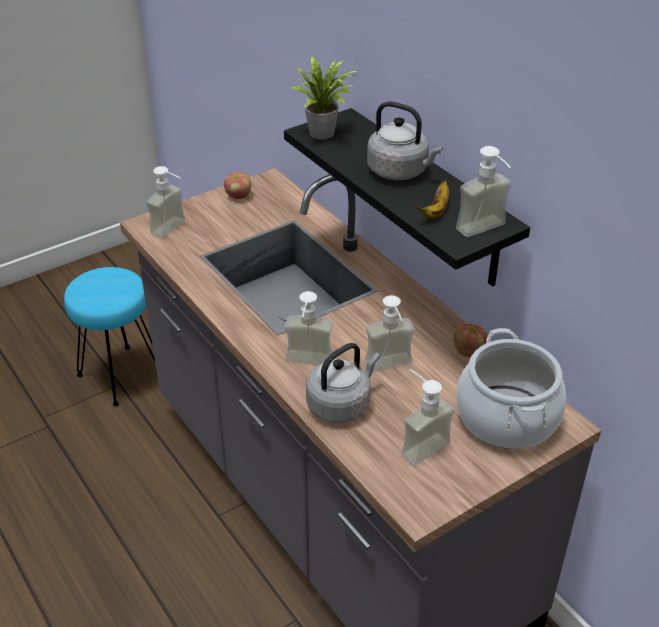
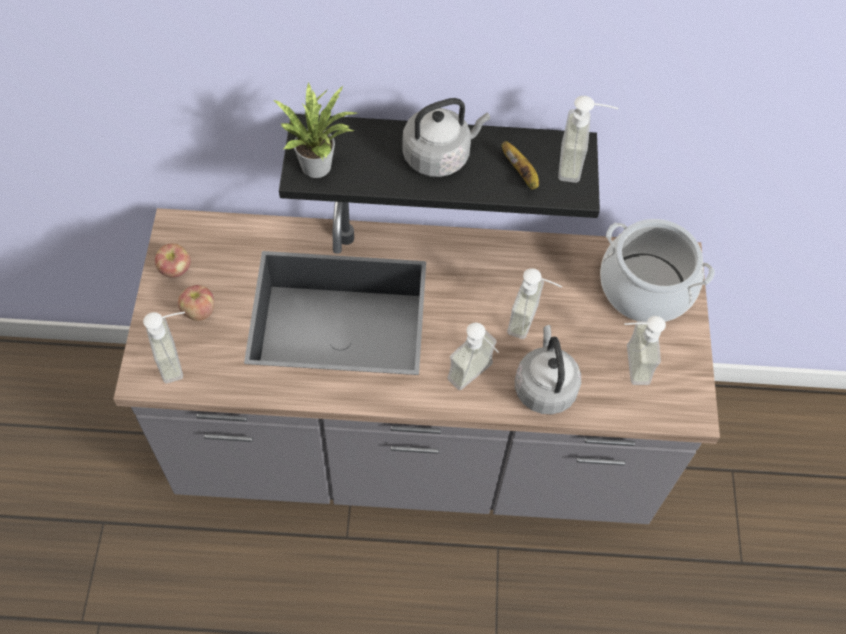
camera: 55 degrees left, 20 degrees up
(120, 375) = (91, 514): turquoise stool -> none
(468, 351) = (555, 256): apple -> apple (199, 311)

